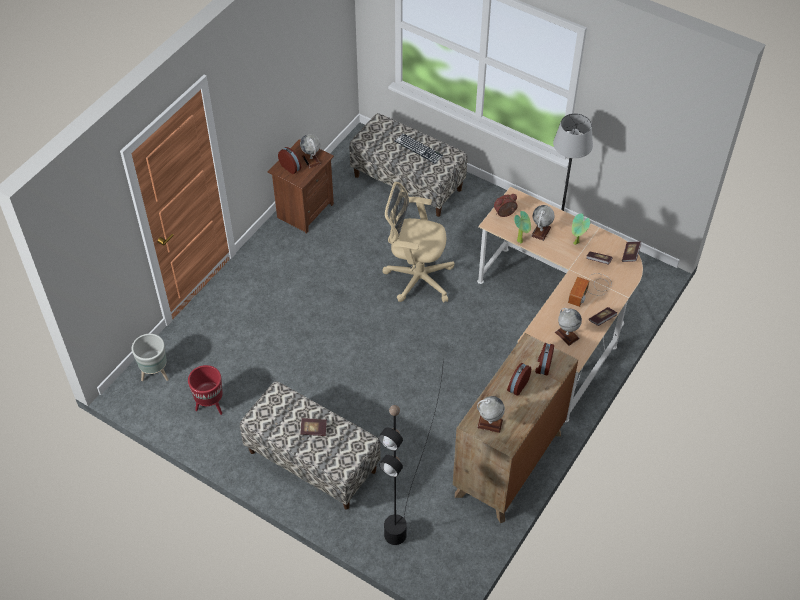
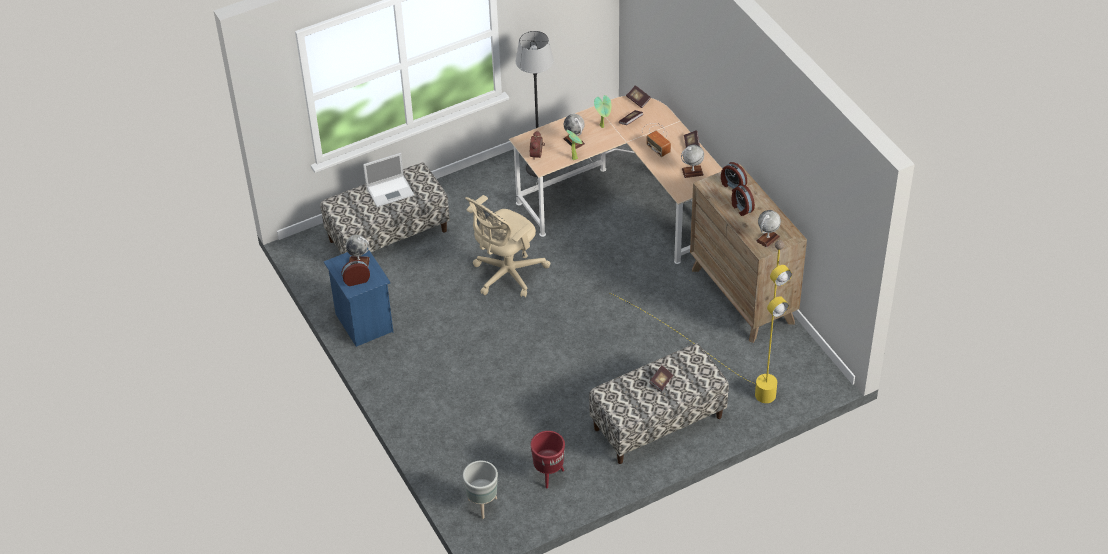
camera: 60 degrees left, 5 degrees down
(304, 210) = (363, 323): brown nightstand -> blue nightstand
(411, 482) = (721, 364): black floor lamp -> yellow floor lamp
(418, 148) = (391, 191): keyboard -> laptop

